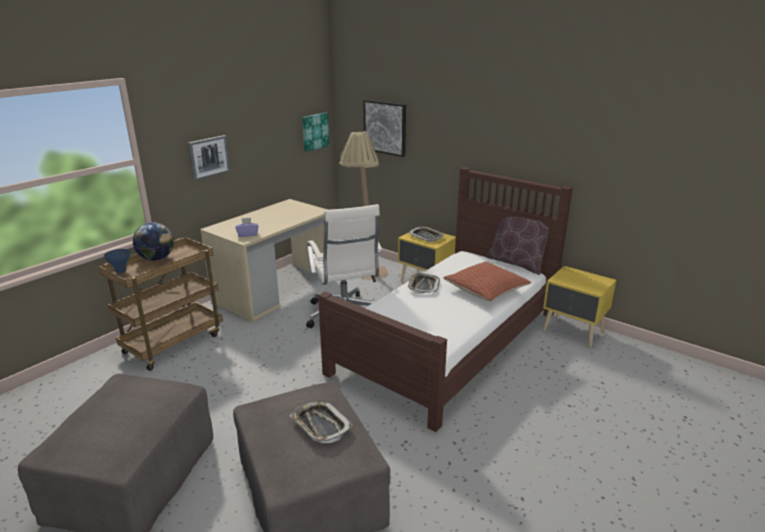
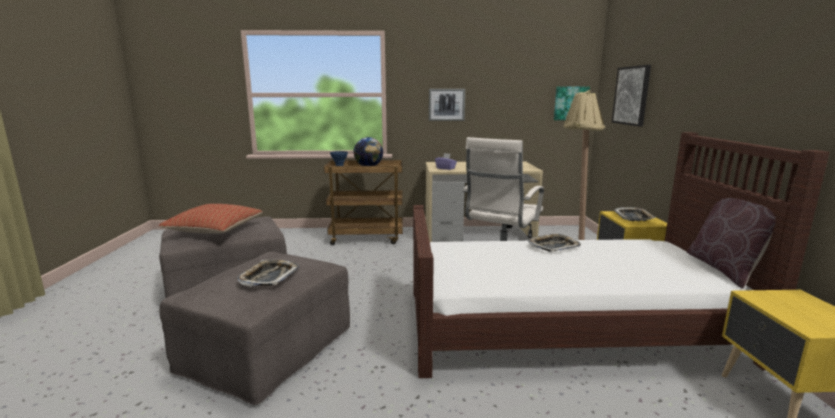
camera: 50 degrees right, 10 degrees down
(486, 290) = (621, 271): pillow -> pillow (215, 230)

